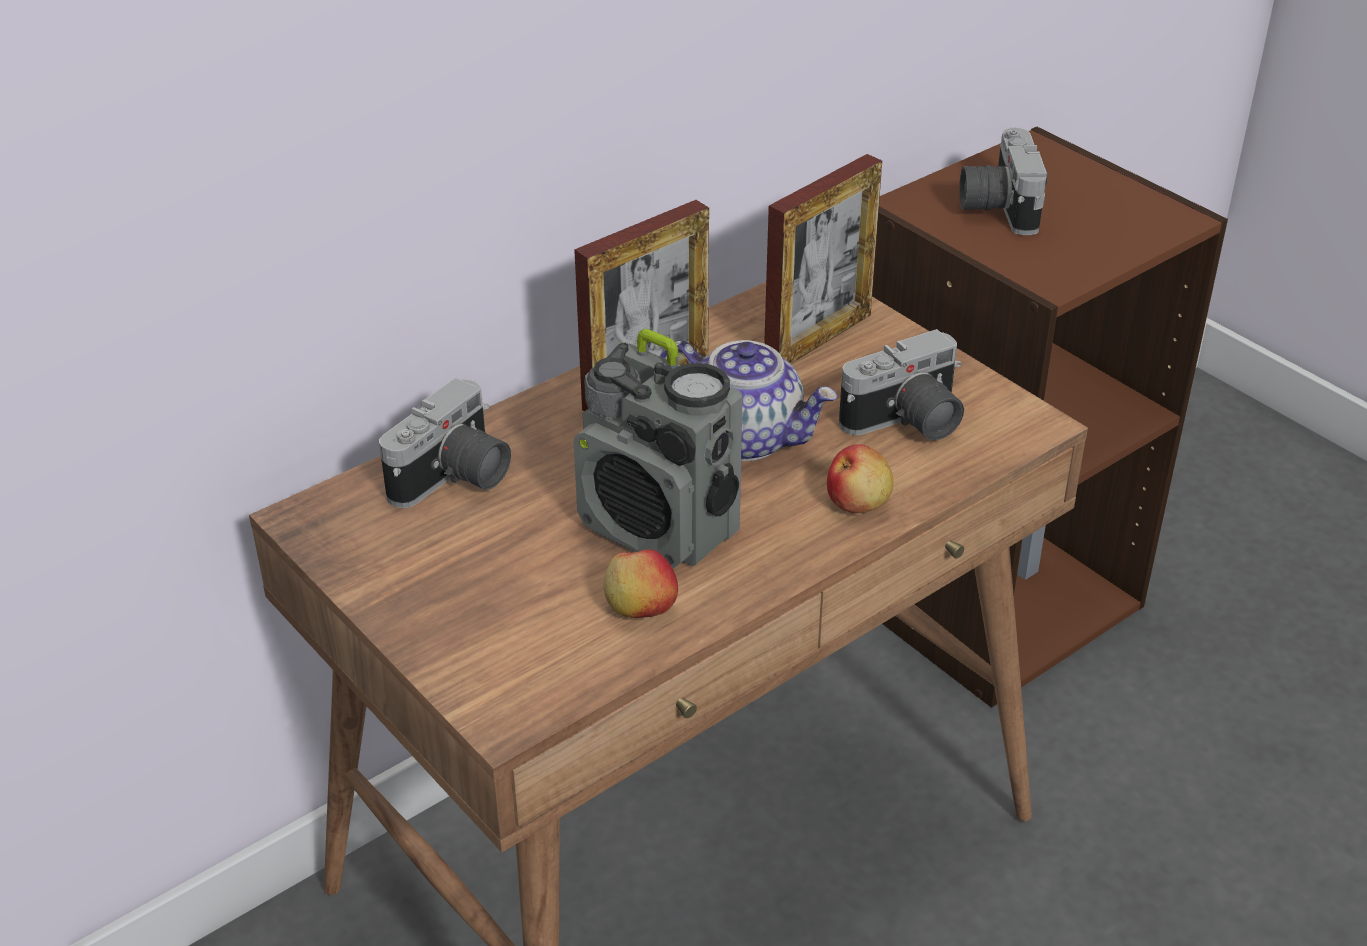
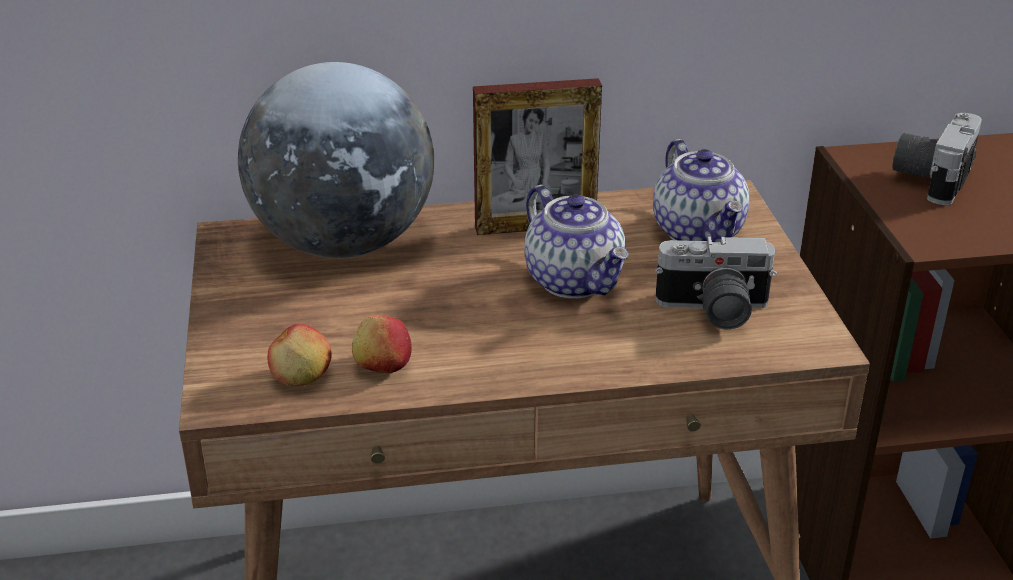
camera: 30 degrees right, 5 degrees down
(455, 480) = (344, 243): camera -> globe
(660, 529) = (449, 320): radio -> none
(818, 338) = (699, 232): picture frame -> teapot
(858, 501) = (618, 352): apple -> apple (302, 377)

